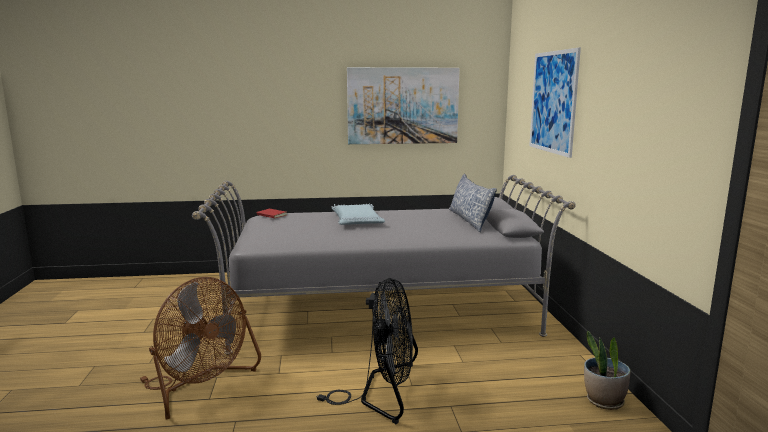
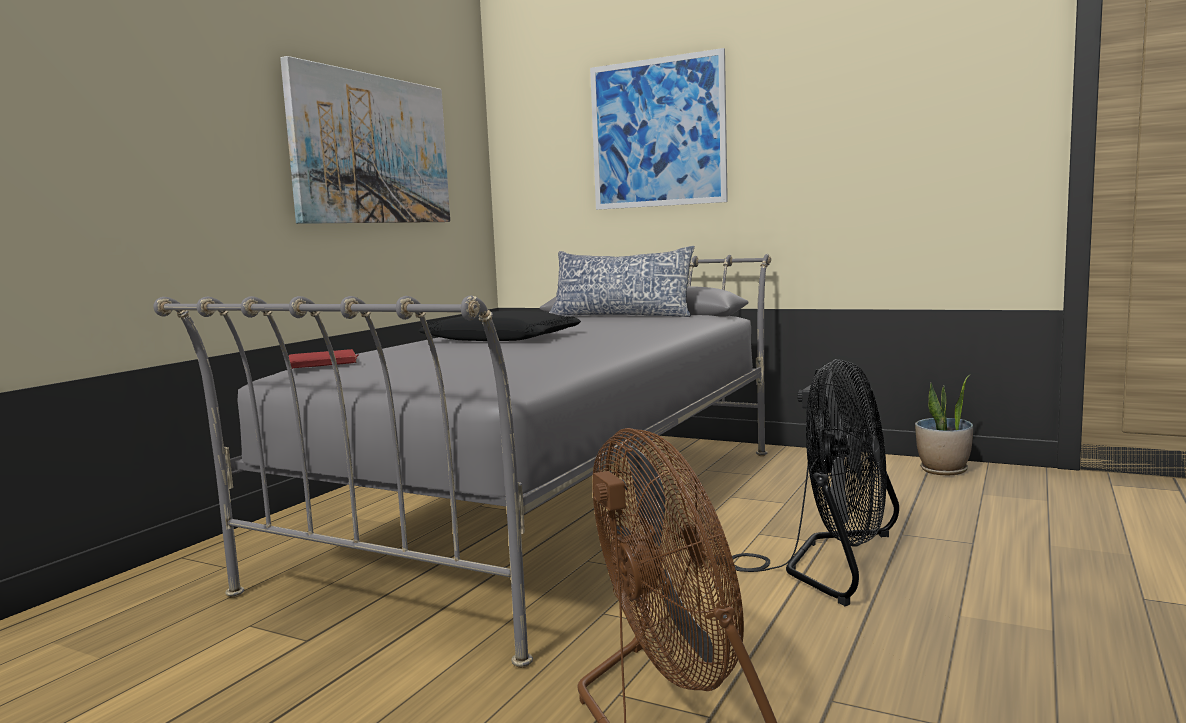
camera: 55 degrees left, 5 degrees down
(357, 220) = (501, 338): blue pillow -> black pillow
(381, 391) = (826, 563): black fan -> black fan turned 75 degrees clockwise

